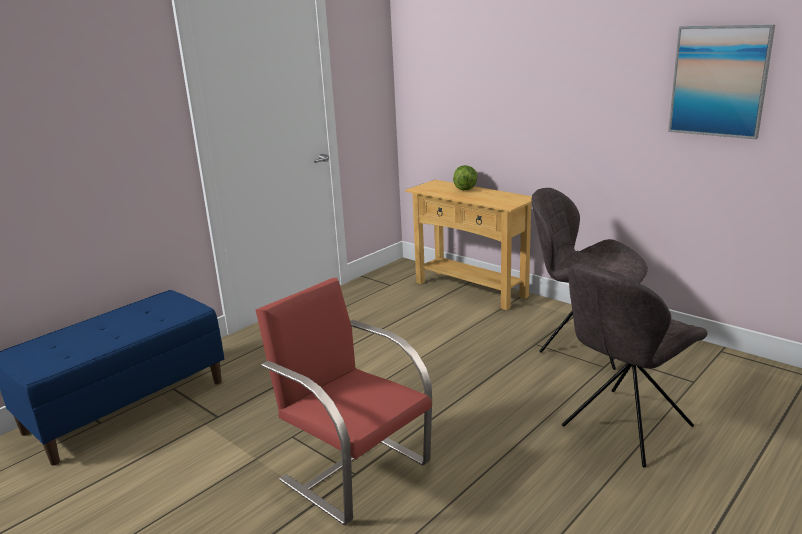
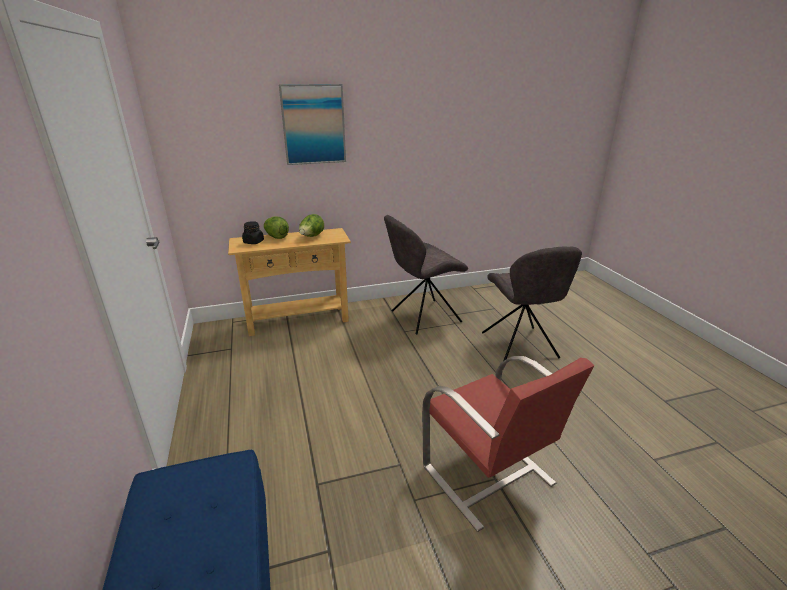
camera: 60 degrees left, 5 degrees up
(354, 469) = (489, 477): red chair -> red chair turned 105 degrees counterclockwise
(440, 187) = (253, 242): none -> black jar
(490, 196) = (311, 237): none -> lettuce
(719, 81) = (460, 124): picture -> picture (313, 124)

